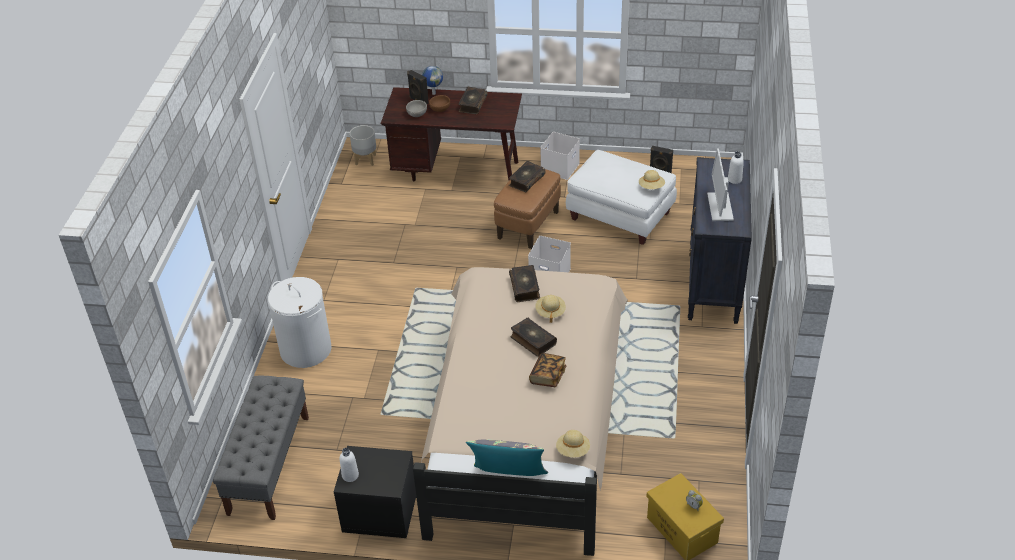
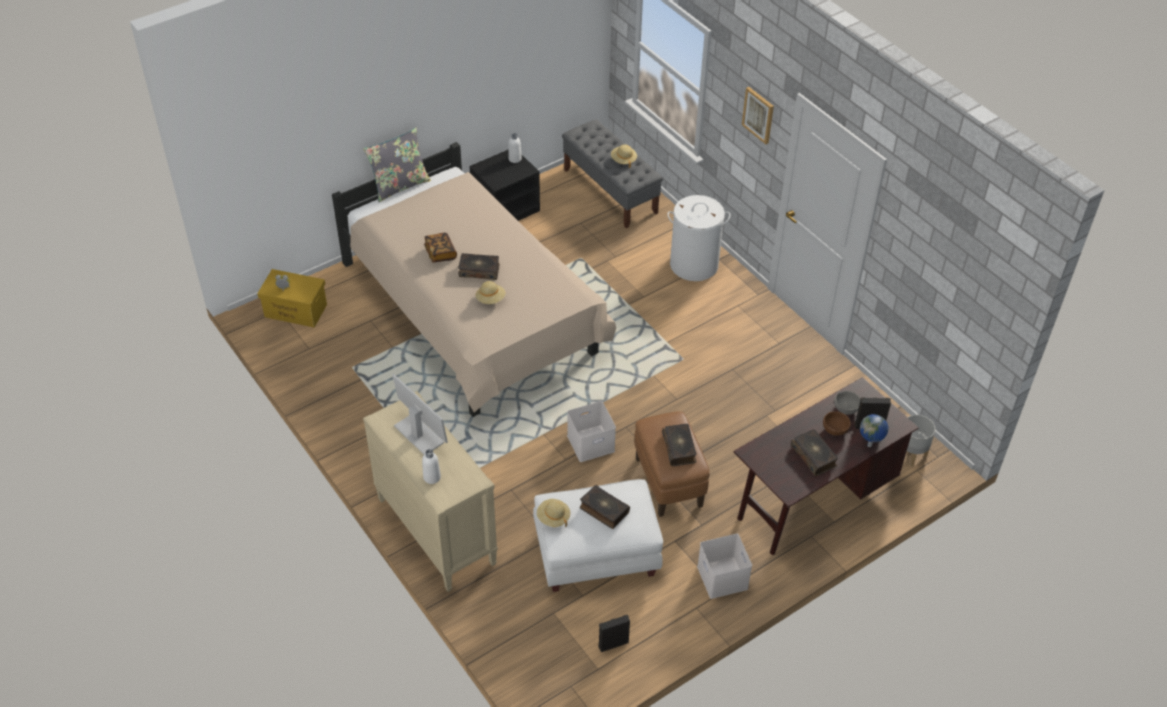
camera: 135 degrees right, 5 degrees up
(237, 177) = (758, 115): none -> picture
(525, 287) = (532, 307): book -> book (603, 510)
(573, 450) = (373, 220): beige hat -> beige hat (623, 160)
(713, 283) = (435, 531): black dresser -> beige dresser

